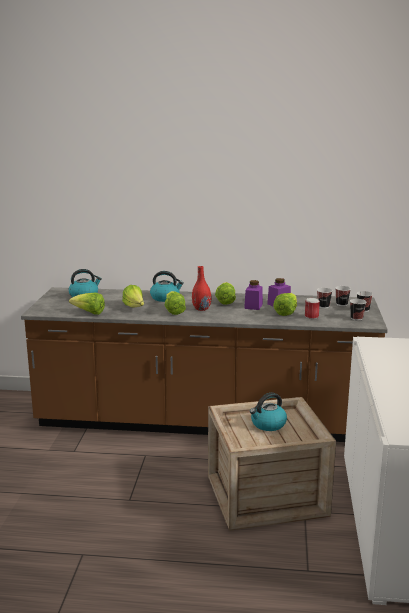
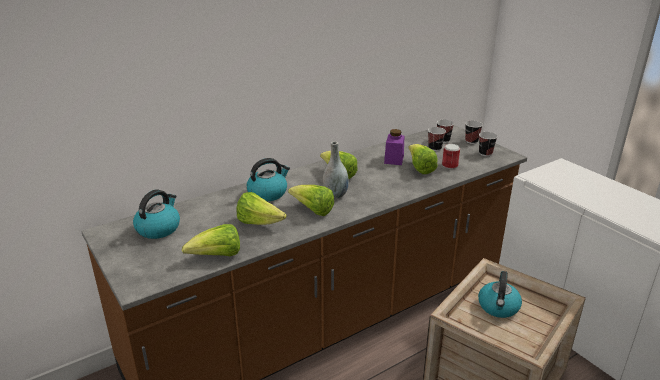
camera: 40 degrees left, 10 degrees up
(201, 309) = (335, 195): red vase -> grey vase
(253, 306) = (377, 171): purple jar -> none

